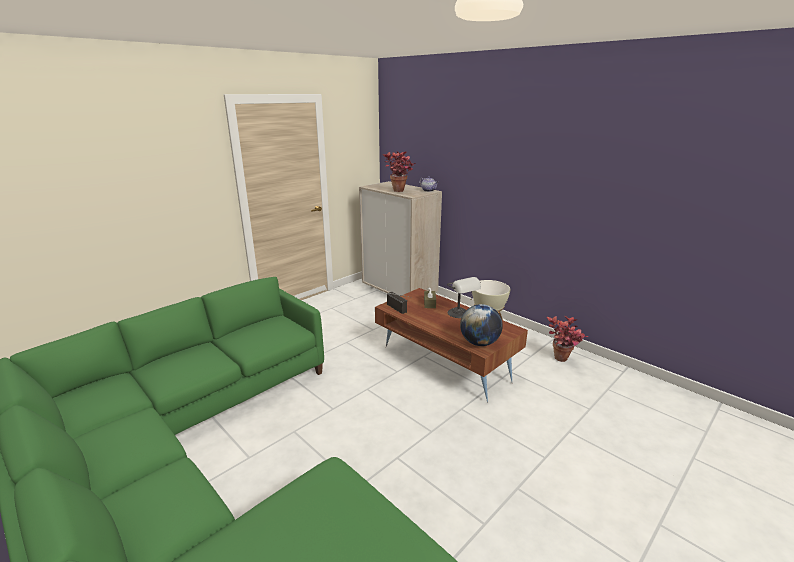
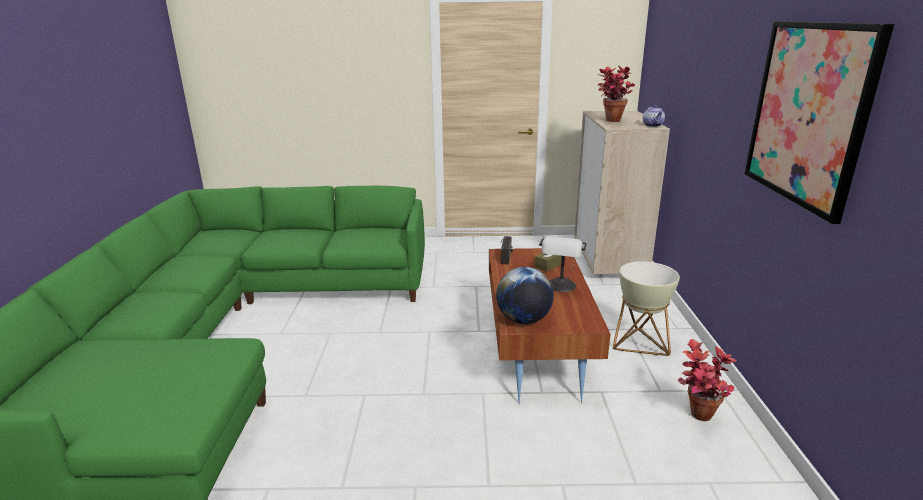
camera: 45 degrees right, 0 degrees up
(589, 173) = (808, 114): none -> picture

